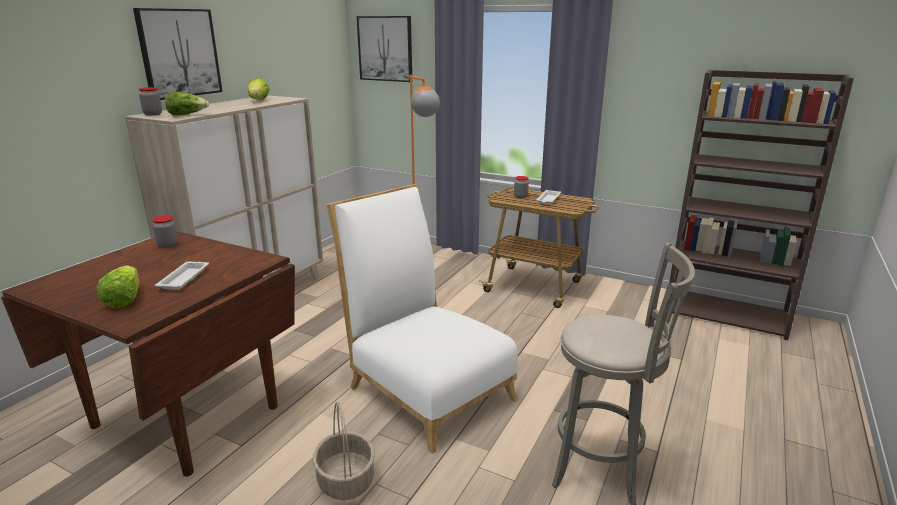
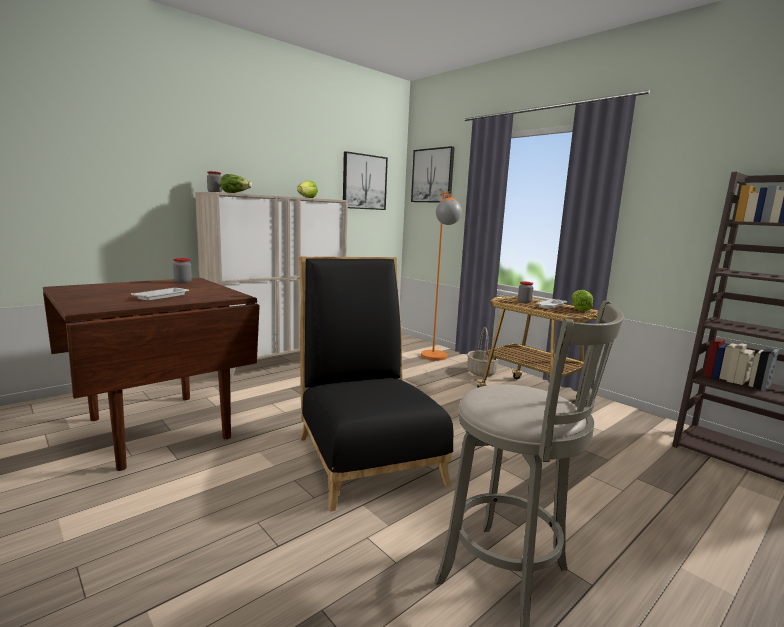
camera: 20 degrees right, 10 degrees down
(124, 299) = (103, 299): lettuce -> lettuce (579, 309)
(179, 53) = (250, 154): picture -> picture (364, 182)
(345, 480) = (233, 511): basket -> basket (481, 372)
(425, 388) = (366, 454): white chair -> black chair

